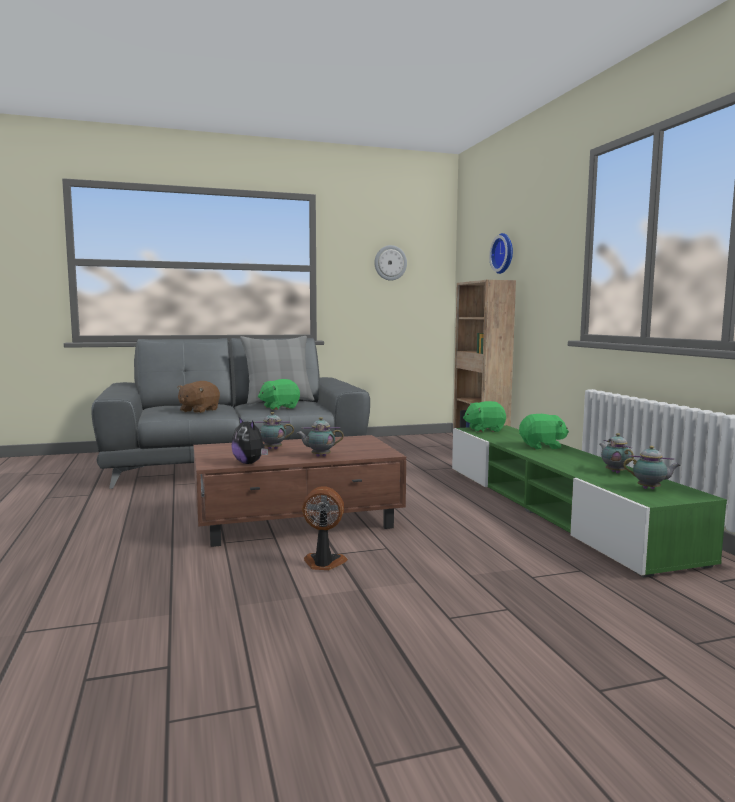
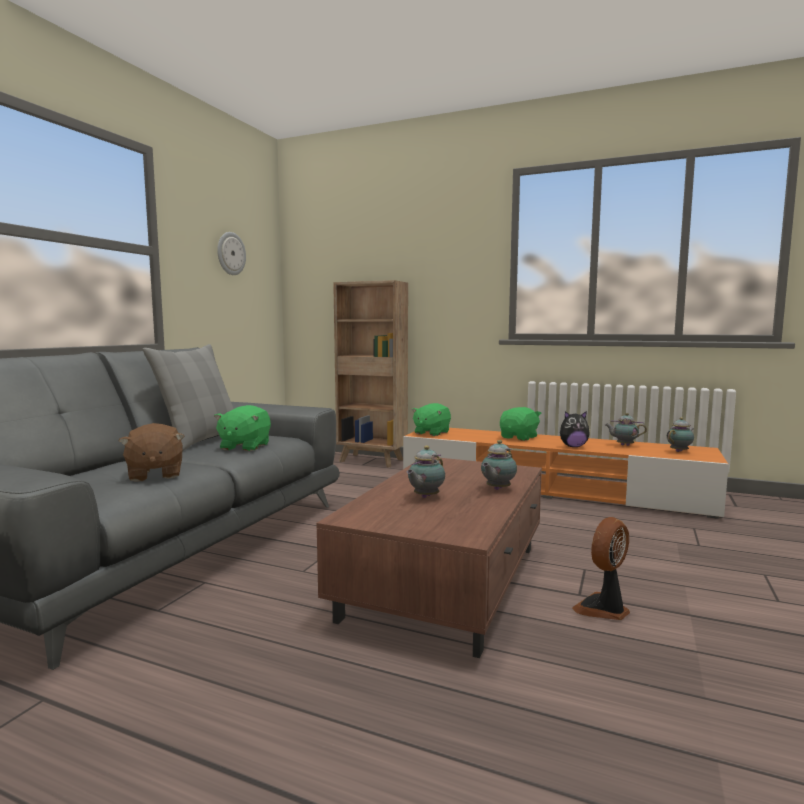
camera: 50 degrees left, 0 degrees up
(250, 463) = (487, 519): plush toy -> plush toy (573, 446)
(504, 253) = (379, 255): wall clock -> none
(555, 509) = (551, 490): green tv stand -> orange tv stand

